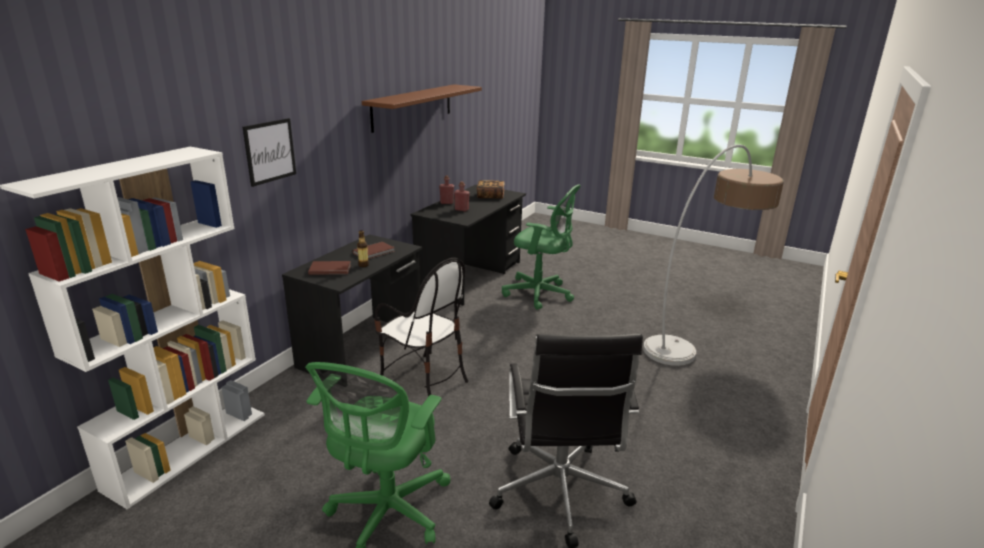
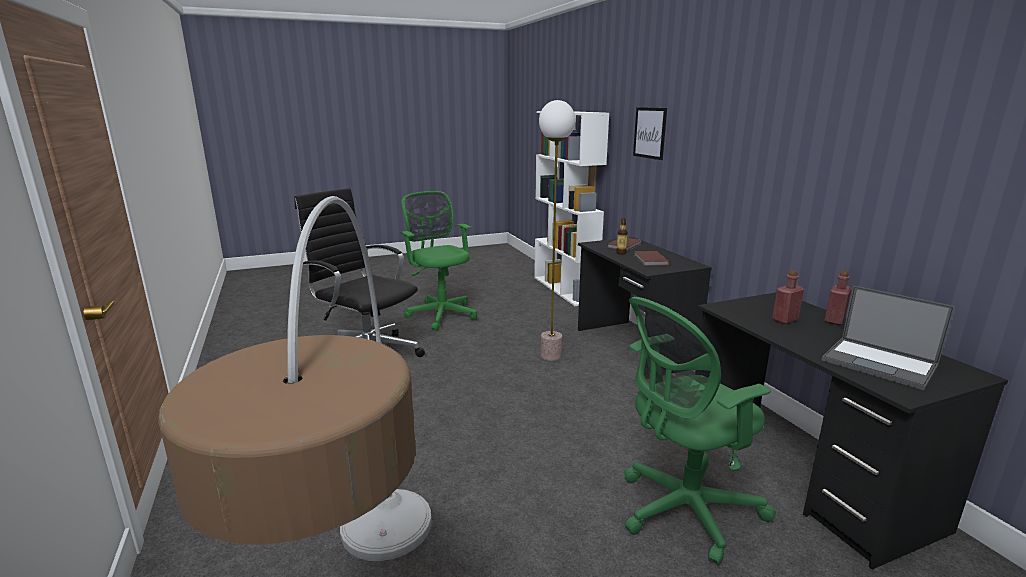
camera: 130 degrees right, 5 degrees down
(413, 107) = (834, 131): brown shelf -> none
(424, 379) = (550, 355): chair -> floor lamp
(490, 196) = (880, 363): book -> laptop

